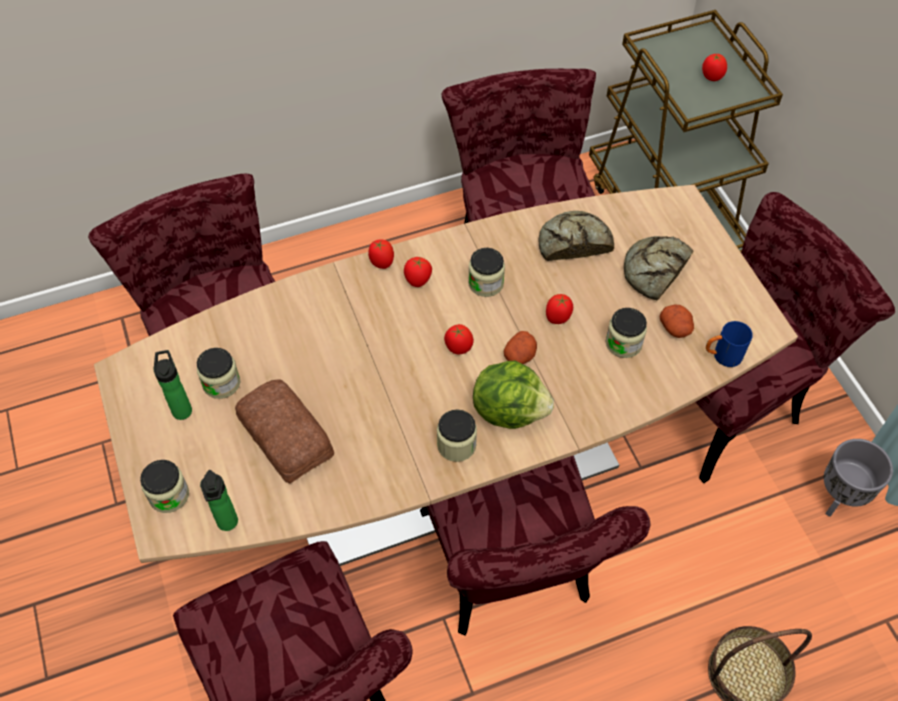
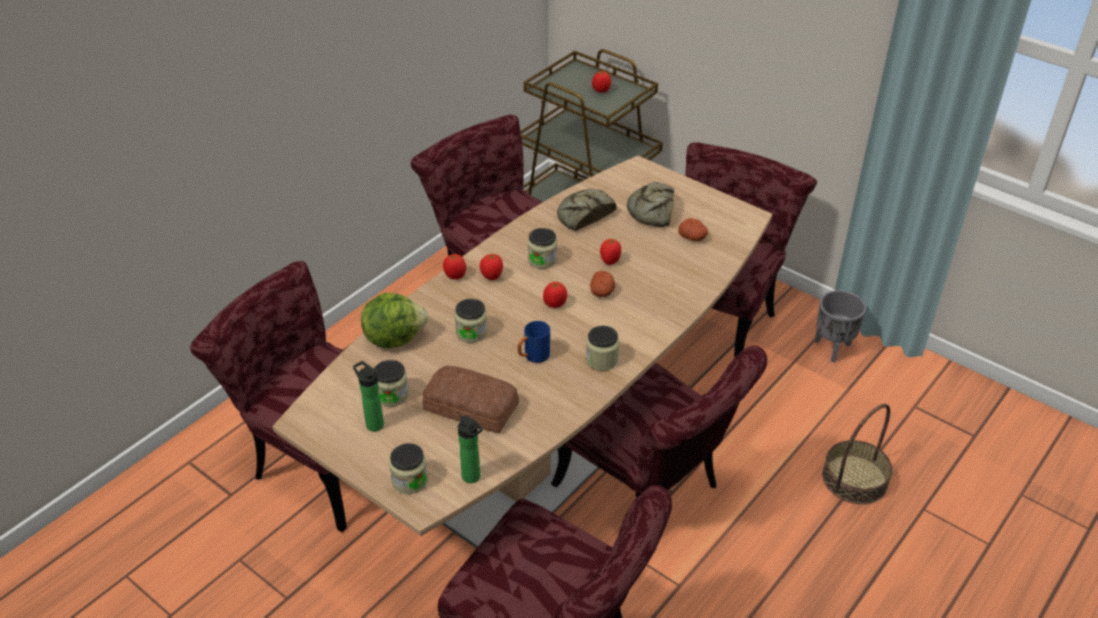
camera: 30 degrees left, 15 degrees down
(509, 410) = (621, 325): lettuce -> lettuce (394, 338)
(623, 343) = (666, 258): jar -> jar (471, 332)
(722, 356) = (735, 241): blue mug -> blue mug (533, 357)

